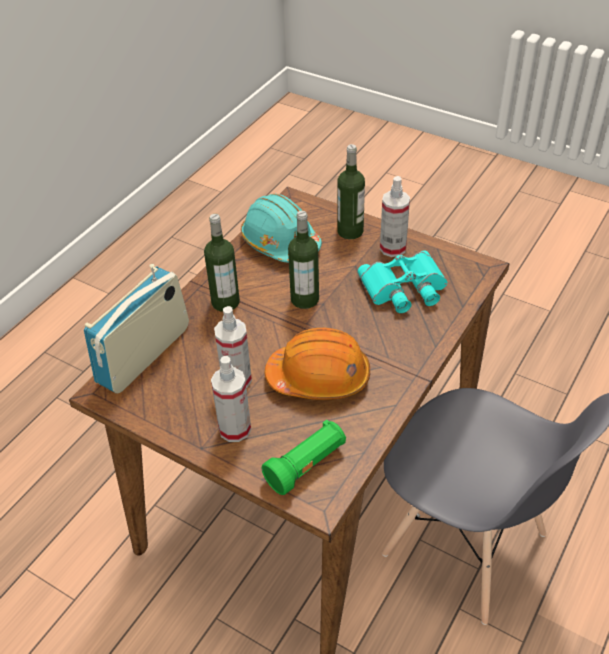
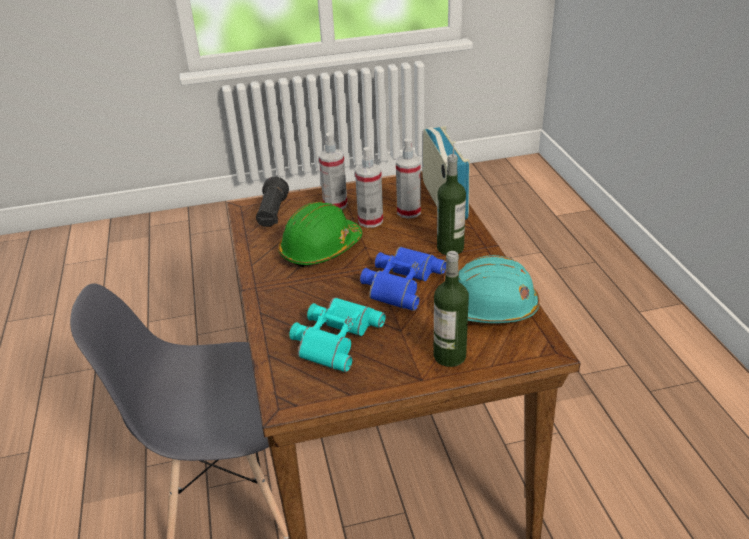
camera: 135 degrees right, 10 degrees down
(304, 299) = (400, 282): bottle -> blue binoculars
(306, 465) = (272, 214): green flashlight -> black flashlight
(319, 377) = (320, 249): orange hard hat -> green hard hat
(393, 248) = (390, 366): spray bottle -> spray bottle (408, 212)

